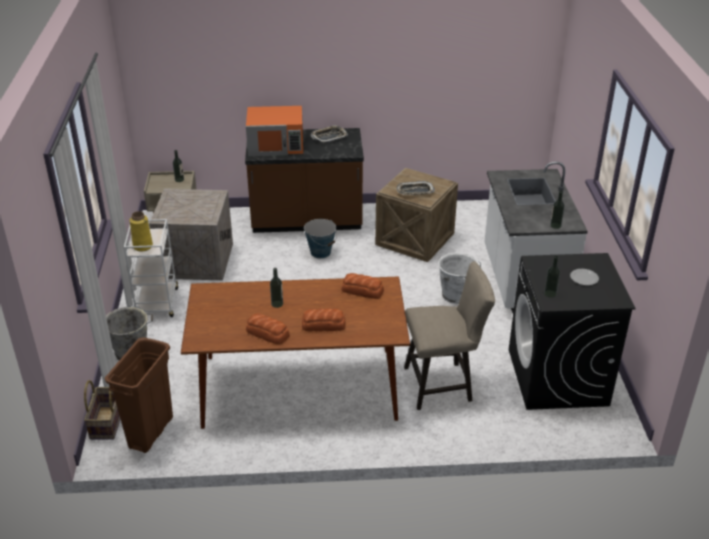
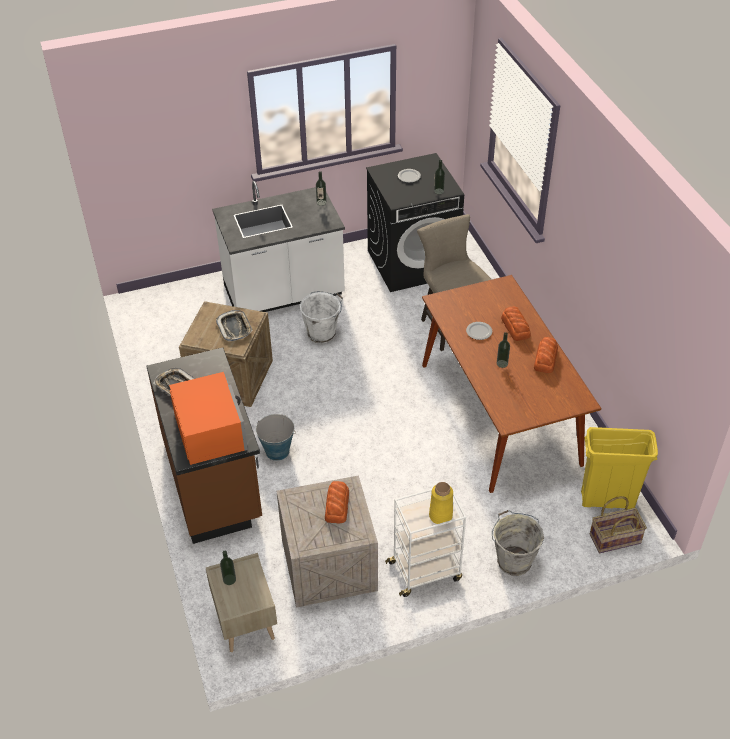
camera: 105 degrees left, 10 degrees up
(151, 432) = (607, 500): brown trash can -> yellow trash can
(329, 299) = (478, 332): none -> plate
(363, 291) = (455, 313): bread -> bread (337, 505)

